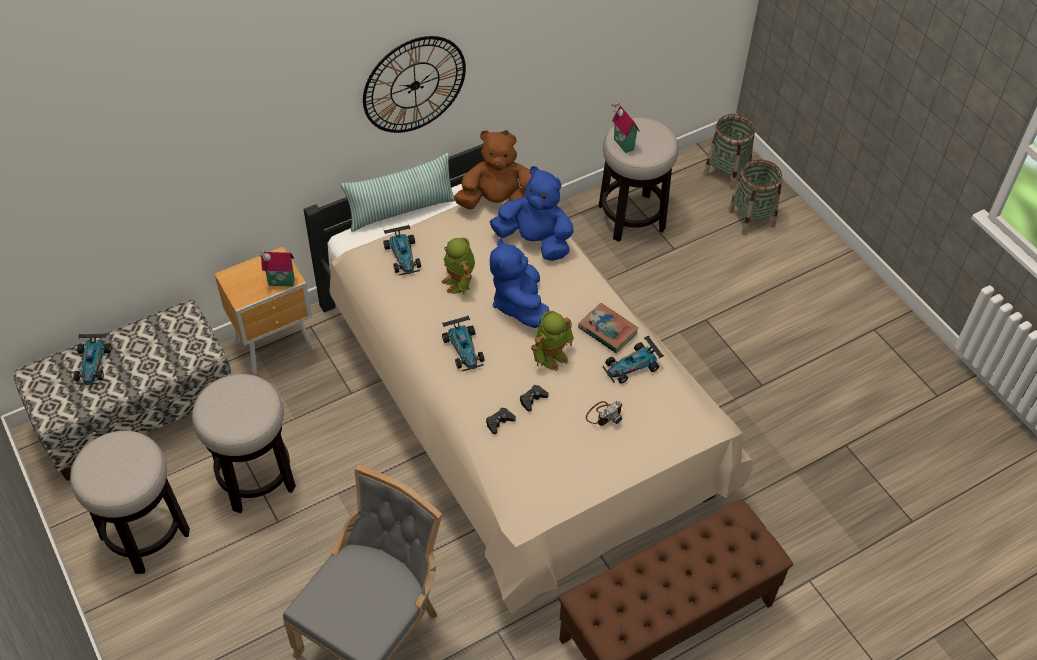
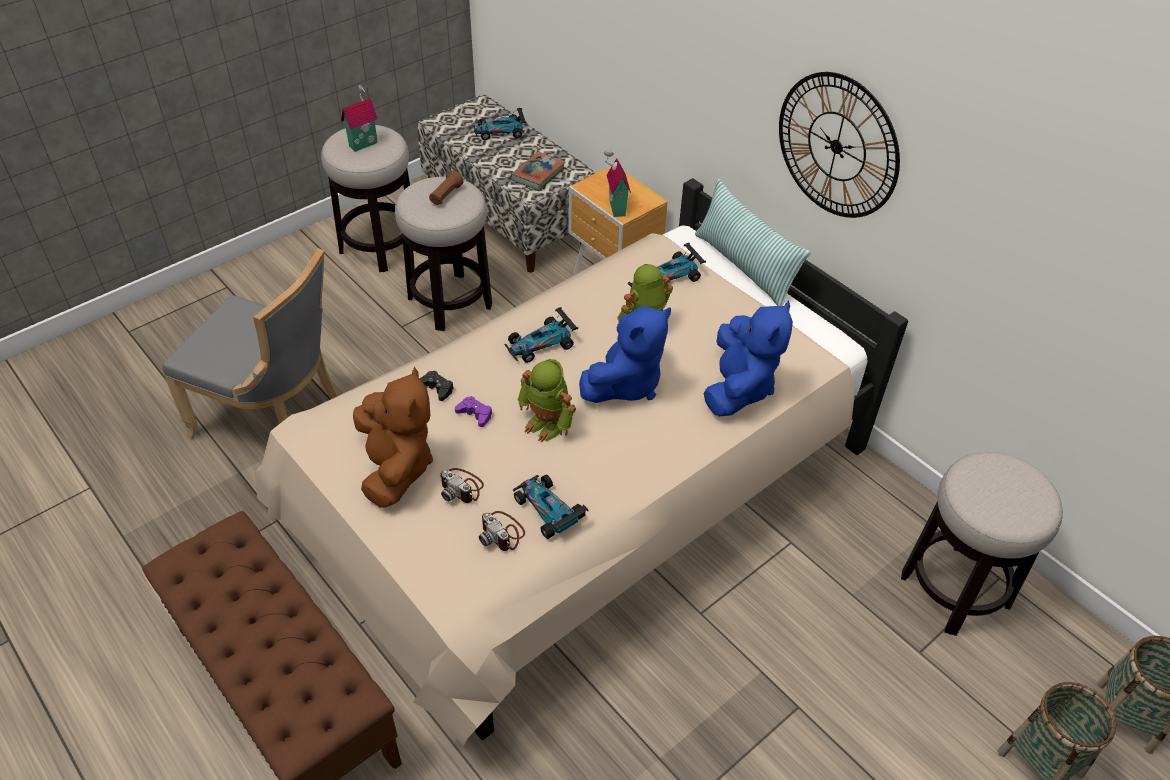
camera: 80 degrees right, 5 degrees down
(234, 399) = (446, 195): none -> brown flashlight
(497, 202) = (792, 345): brown plush toy -> brown plush toy (396, 467)
(519, 303) = (626, 384): blue plush toy -> blue plush toy turned 150 degrees clockwise
(532, 399) = (475, 414): black game controller -> purple game controller
(607, 330) = (604, 478): book -> book (538, 174)
(622, 145) = (977, 468): toy house -> toy house (362, 143)
(648, 395) = (502, 533): none -> camera

